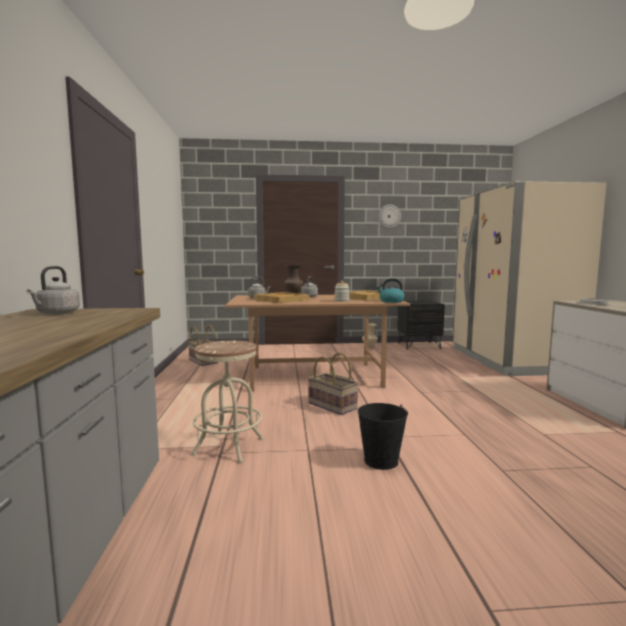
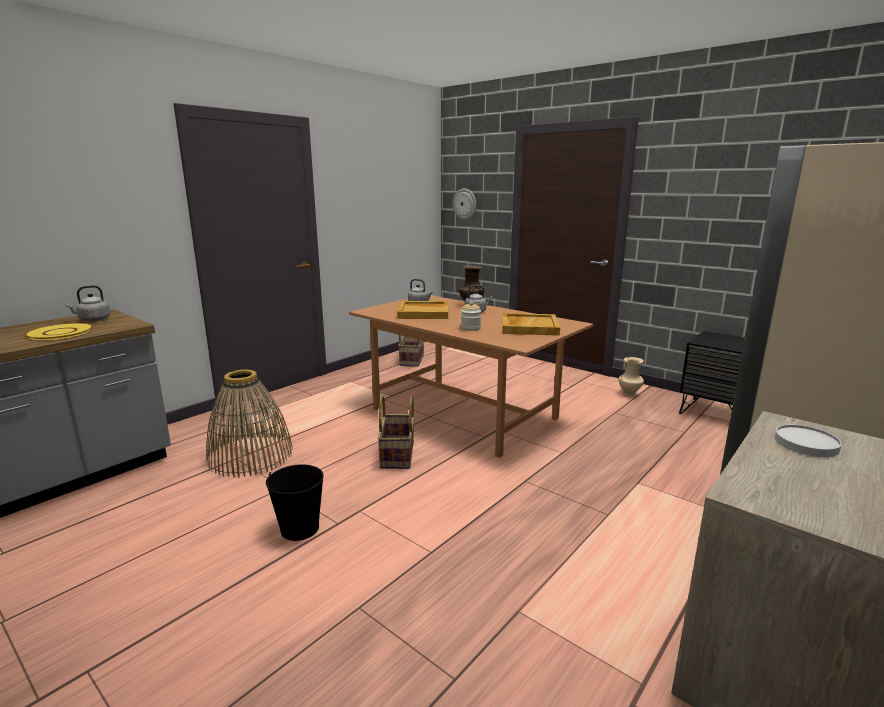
camera: 45 degrees right, 10 degrees up
(76, 320) = (60, 333): none -> yellow plate
(229, 446) = (250, 456): beige stool -> basket
(389, 216) = (708, 184): wall clock -> wall clock (464, 203)
(391, 301) = (517, 343): kettle -> none

